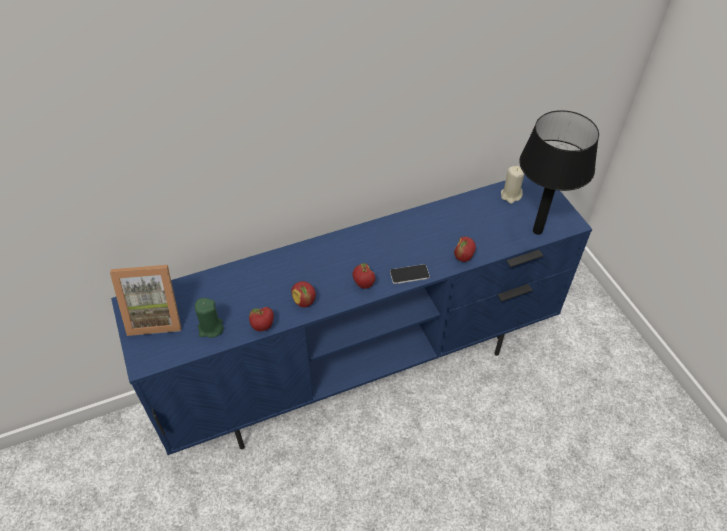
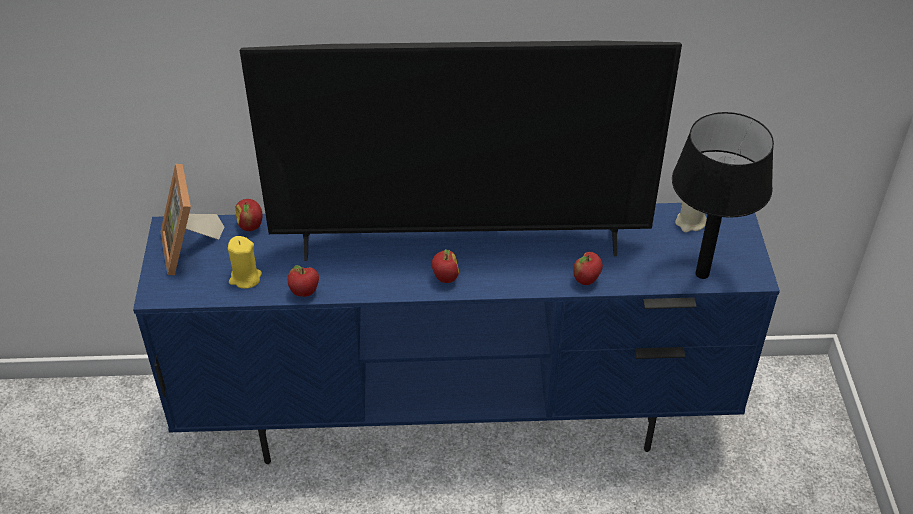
camera: 20 degrees right, 5 degrees down
(155, 316) = (191, 249): picture frame -> picture frame turned 60 degrees clockwise
(210, 328) = (245, 278): green candle -> yellow candle
(304, 302) = (365, 278): apple -> apple (251, 226)
(361, 253) = (460, 242): none -> television
(409, 274) = (507, 282): phone -> none

